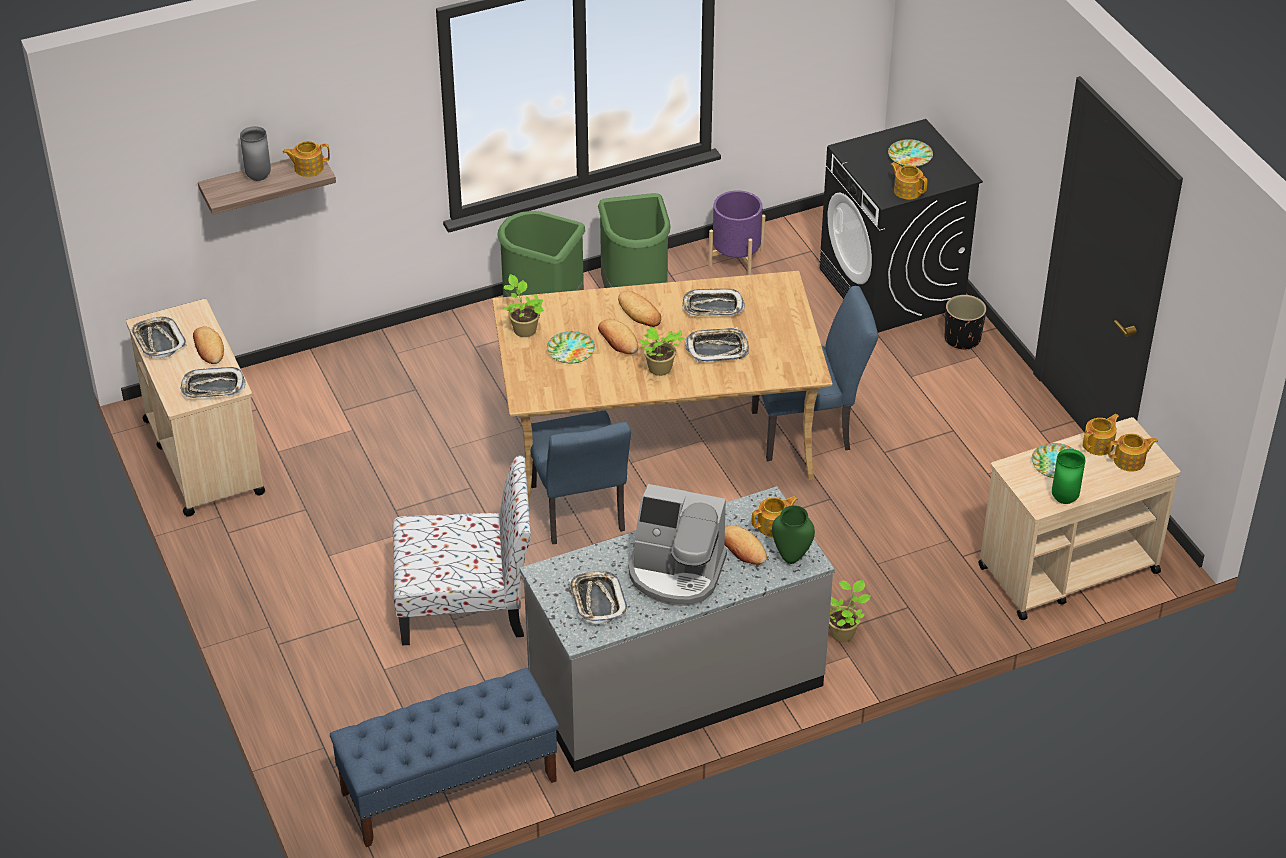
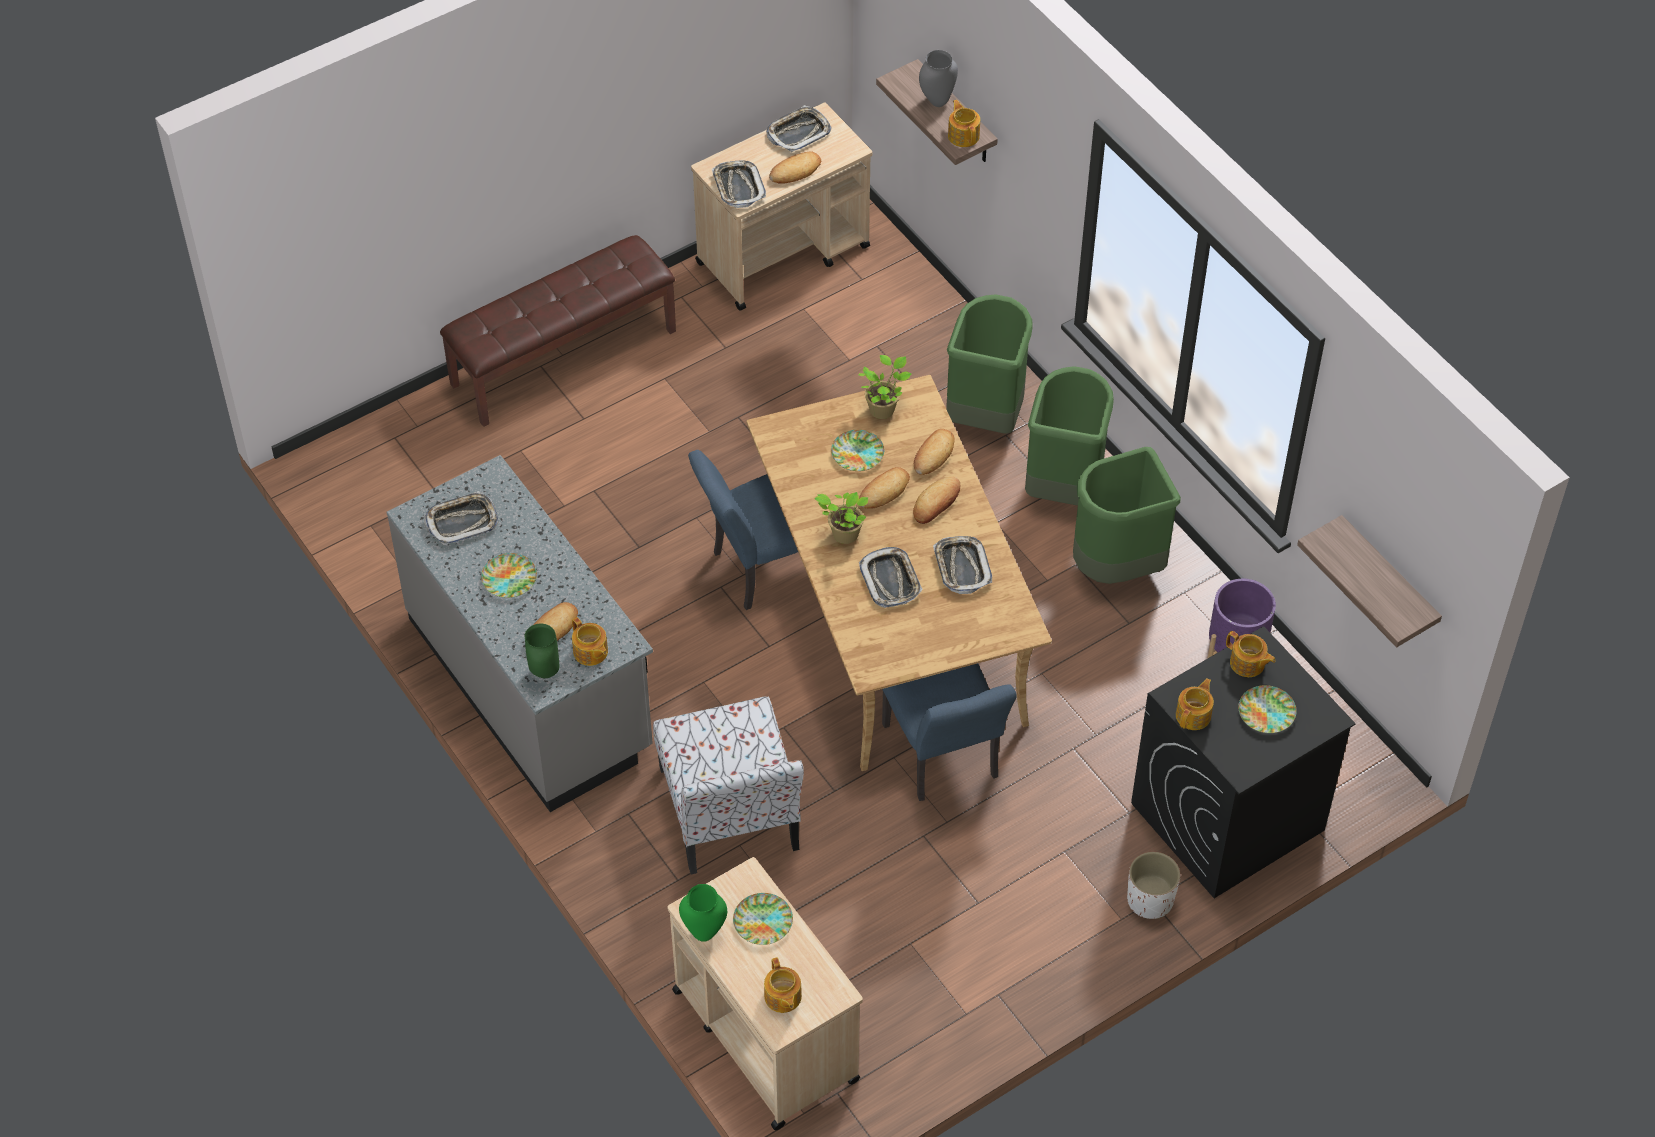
camera: 80 degrees right, 10 degrees up
(272, 626) = (563, 356): none -> brown bench
(448, 355) = (985, 415): none -> green trash can
(448, 787) = (380, 526): blue bench -> none
(466, 603) = (617, 497): chair -> chair (730, 811)
(585, 307) = (933, 455): none -> bread
(676, 572) = (509, 579): coffee machine -> plate
(814, 67) = (1387, 580): none -> shelf
(843, 632) = (629, 823): potted plant -> none
(962, 339) = (1149, 900): black planter -> white planter
(1099, 445) = (805, 964): teapot -> teapot (1247, 664)

